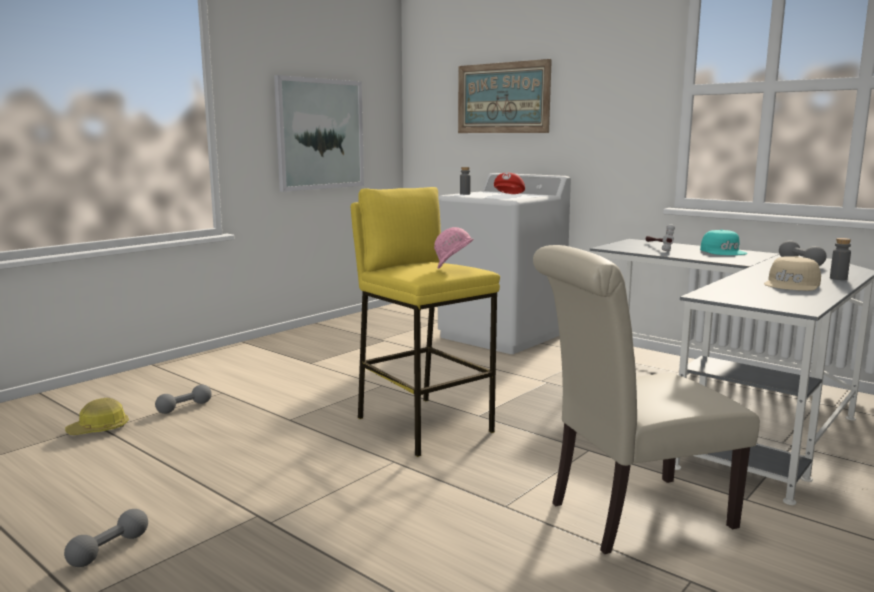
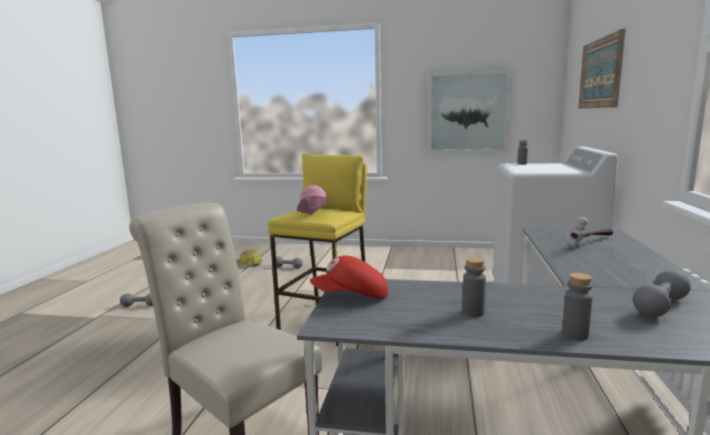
camera: 60 degrees right, 0 degrees up
(508, 195) = (545, 168): red cap -> red cap (351, 297)
(723, 251) = (641, 266): turquoise cap -> none
(793, 284) = (473, 312): beige cap -> grey bottle

